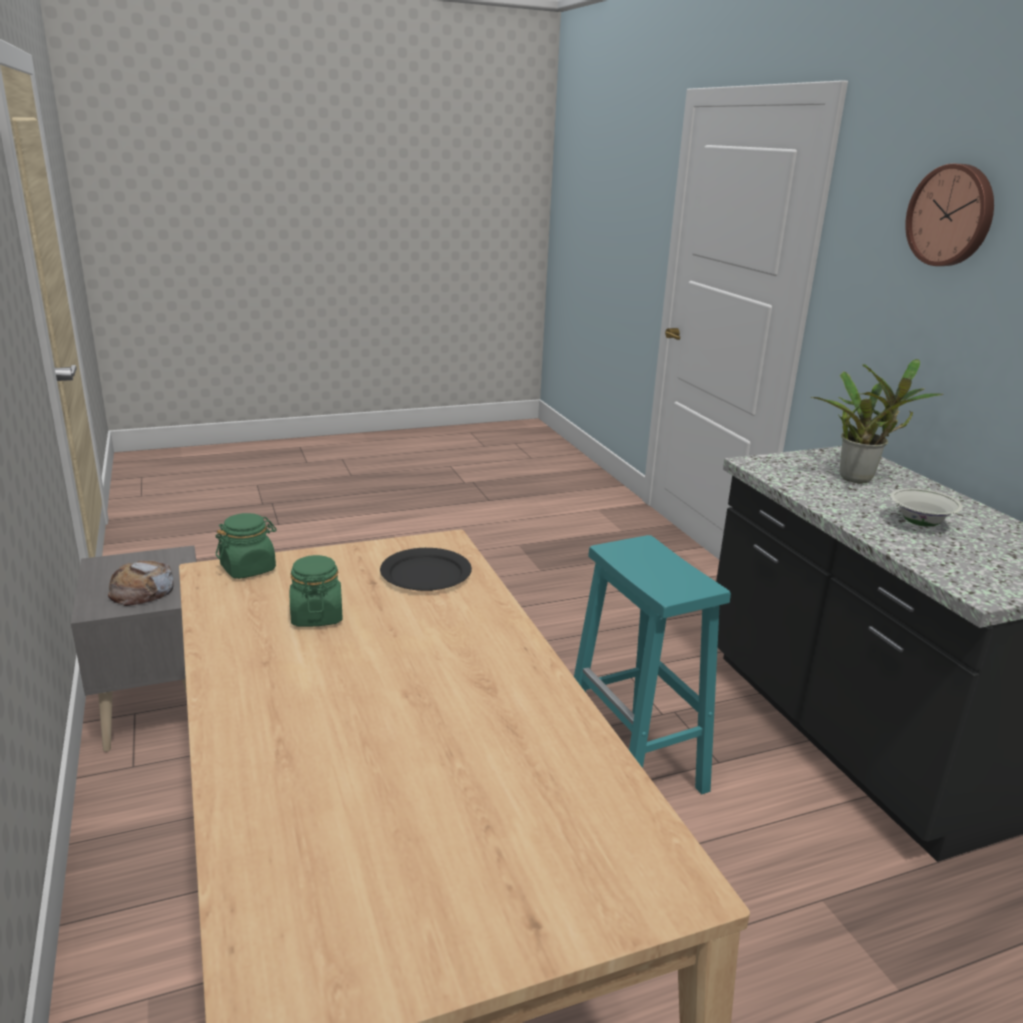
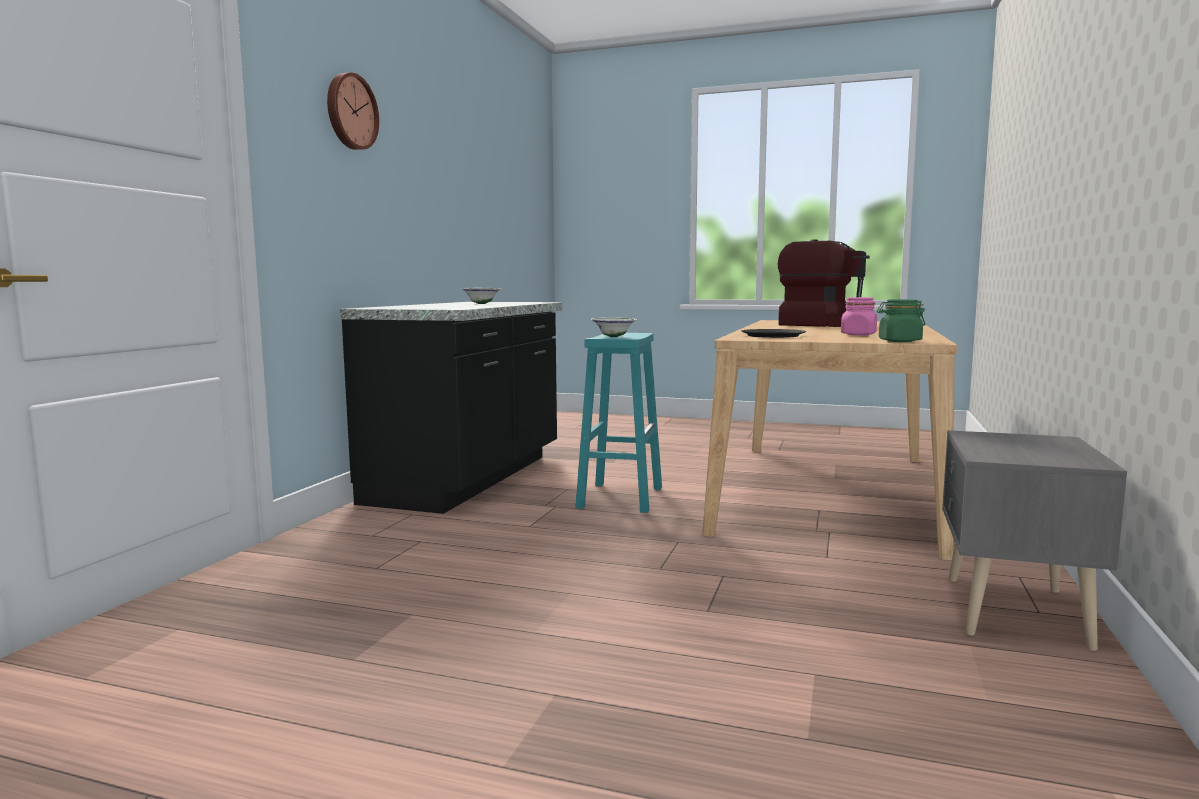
camera: 140 degrees left, 15 degrees down
(142, 591) = (1015, 441): bread -> none
(317, 616) = (858, 334): green jar -> pink jar
(452, 778) = (826, 325): none -> coffee machine
(637, 550) = (613, 337): none -> white bowl
(860, 478) = (427, 306): potted plant -> none

